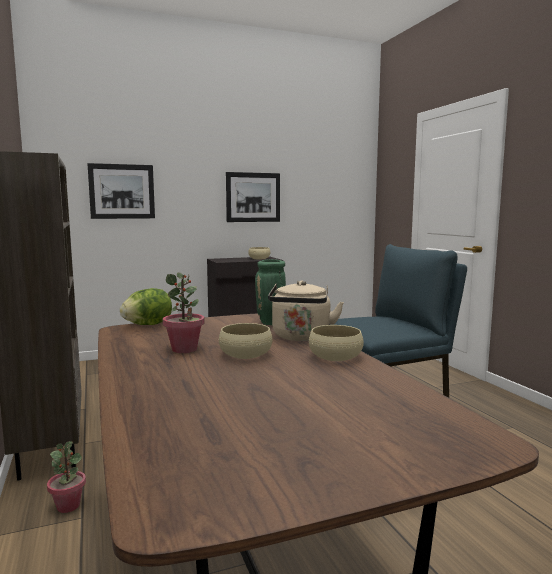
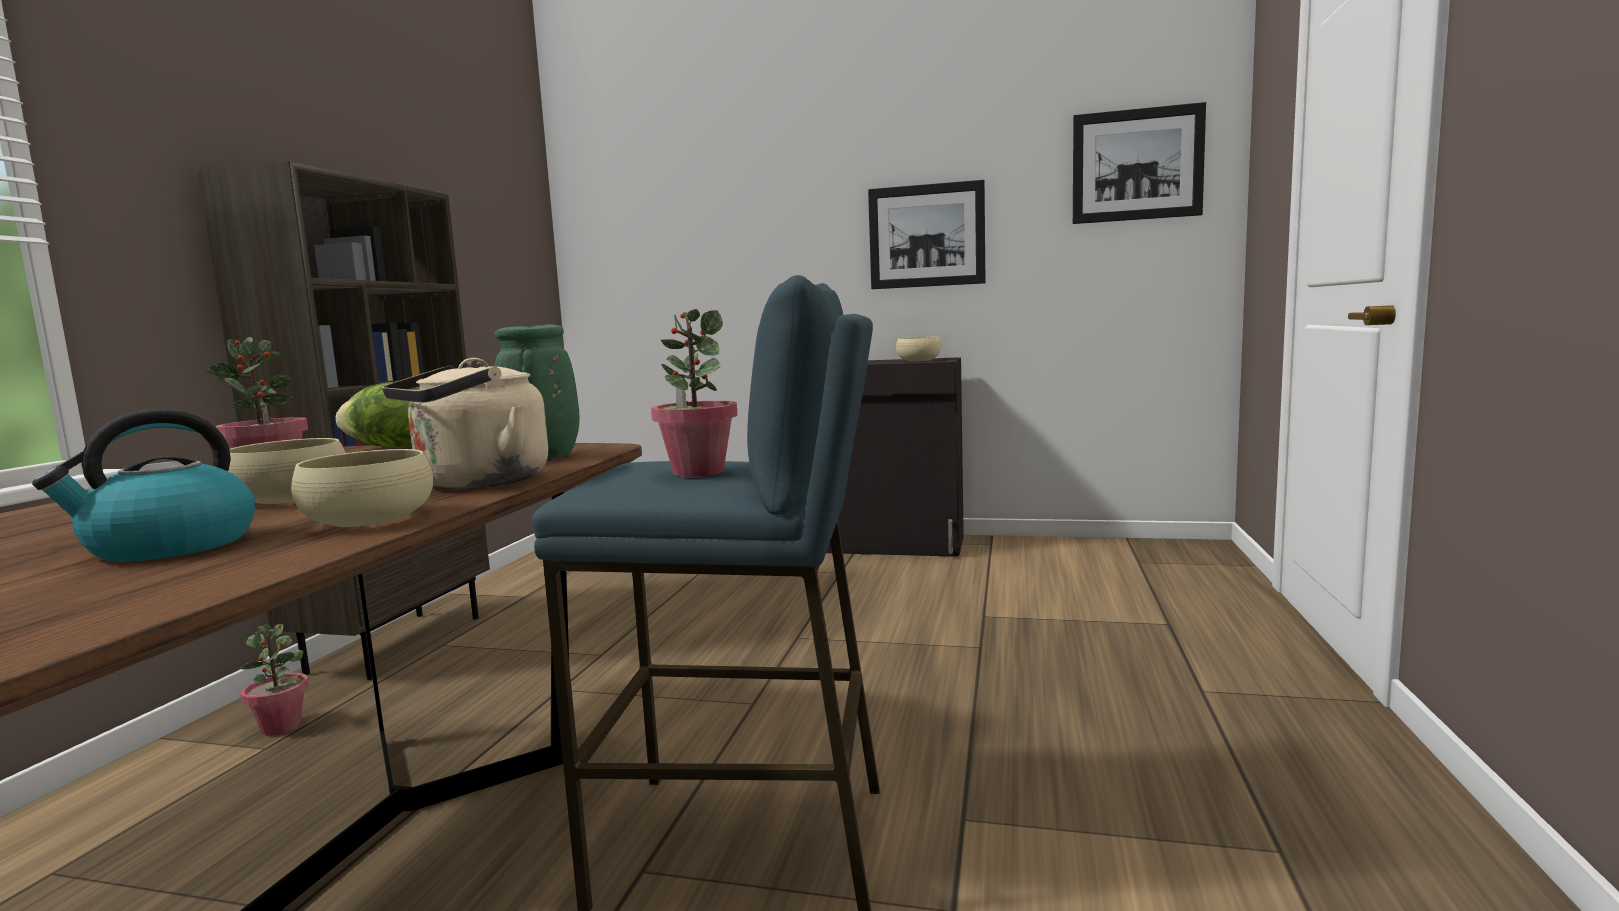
camera: 35 degrees right, 0 degrees up
(122, 191) = (687, 244): picture -> picture (1137, 165)
(309, 379) = (170, 546): none -> kettle
(383, 323) = (698, 472): none -> potted plant

